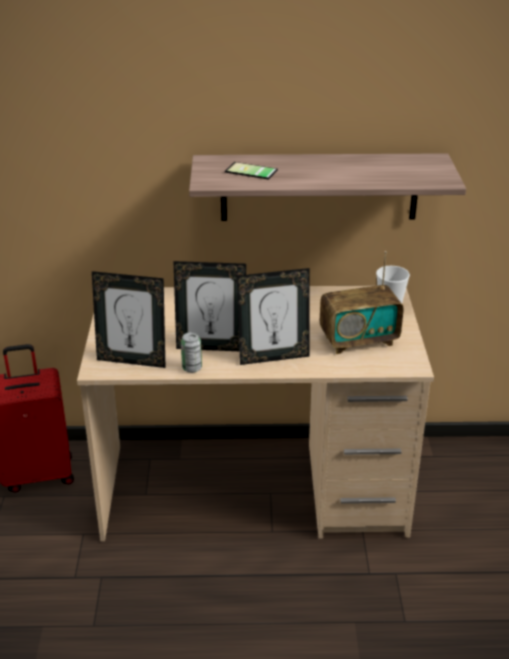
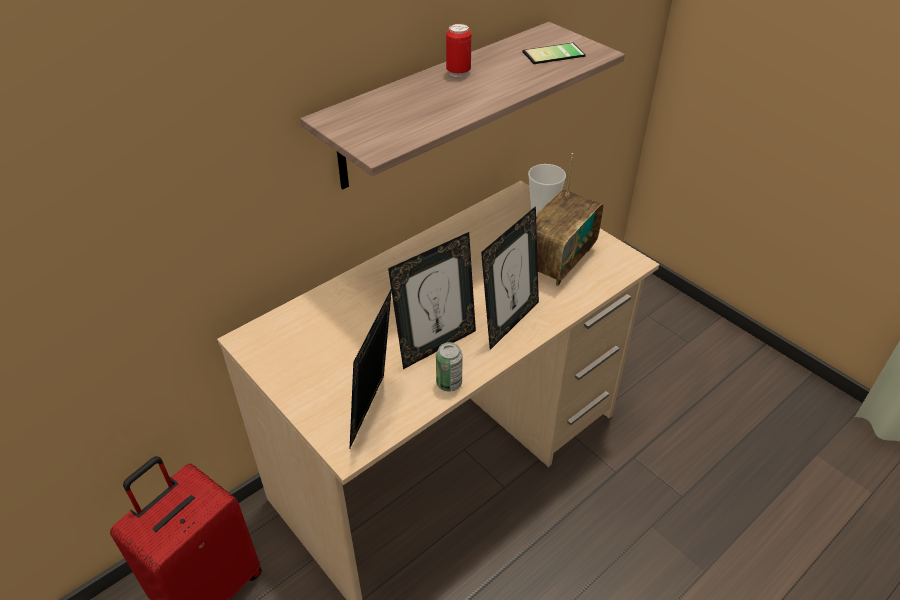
camera: 40 degrees left, 10 degrees up
(132, 360) = (375, 413): picture frame -> picture frame turned 135 degrees clockwise
(250, 172) = (402, 115): phone -> phone (555, 55)
(325, 162) = (458, 72): none -> can

